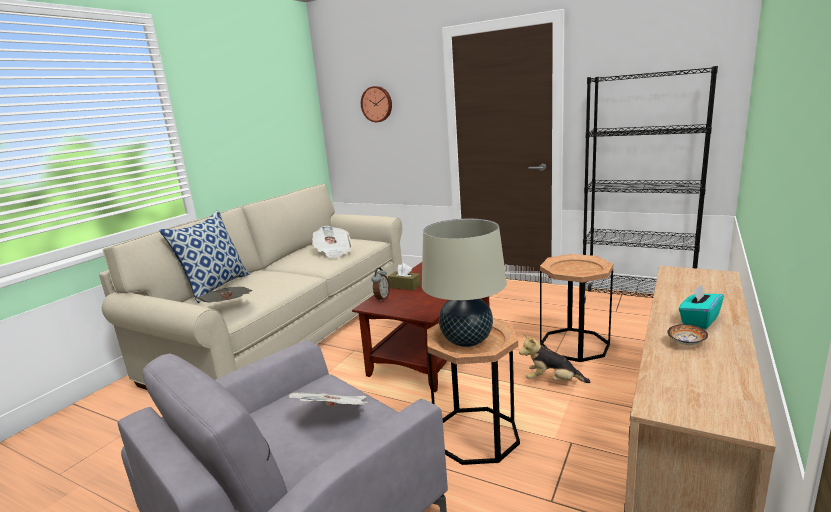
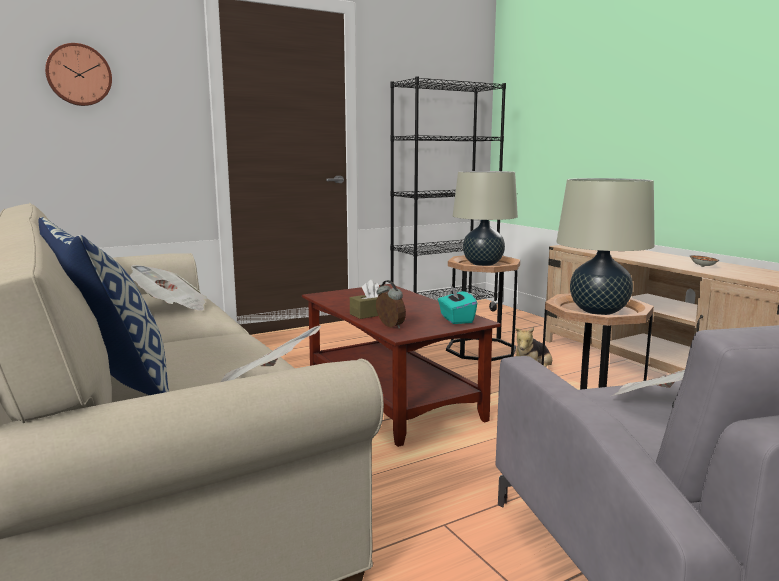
camera: 60 degrees left, 5 degrees down
(577, 268) = (483, 264): none -> beige table lamp
(699, 320) = (667, 259): turquoise tissue box -> turquoise tissue box (456, 319)

